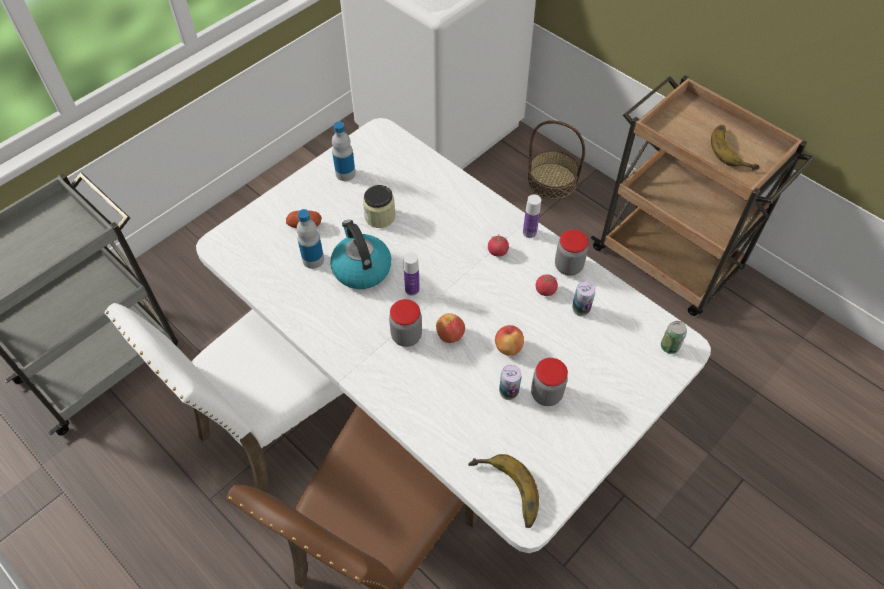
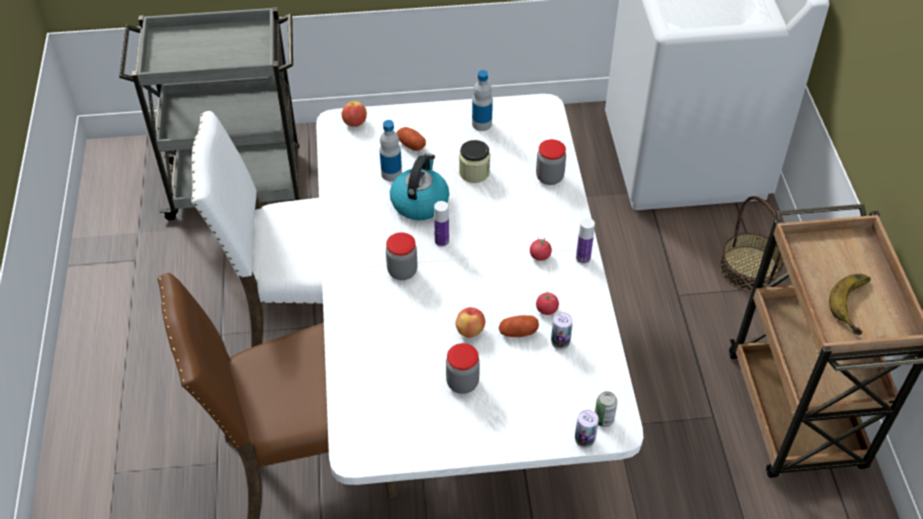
camera: 40 degrees right, 5 degrees down
(450, 335) = (435, 292): apple -> apple (355, 123)
(504, 493) = (356, 425): banana -> none
(508, 392) = (435, 361): can -> can (584, 439)
(544, 323) = (518, 332): none -> potato
(568, 266) = (587, 304): jar -> jar (549, 177)

